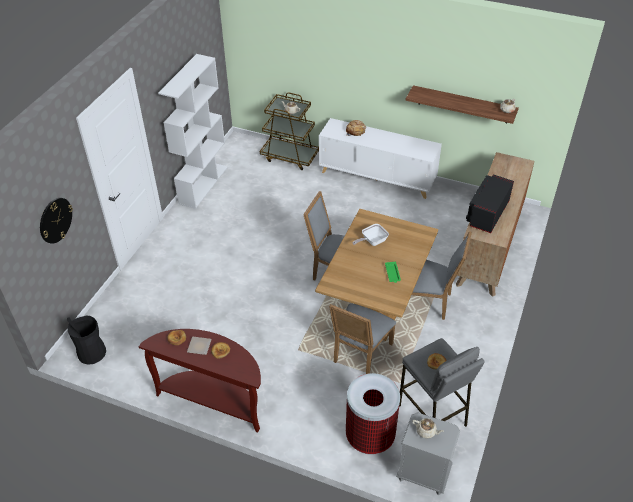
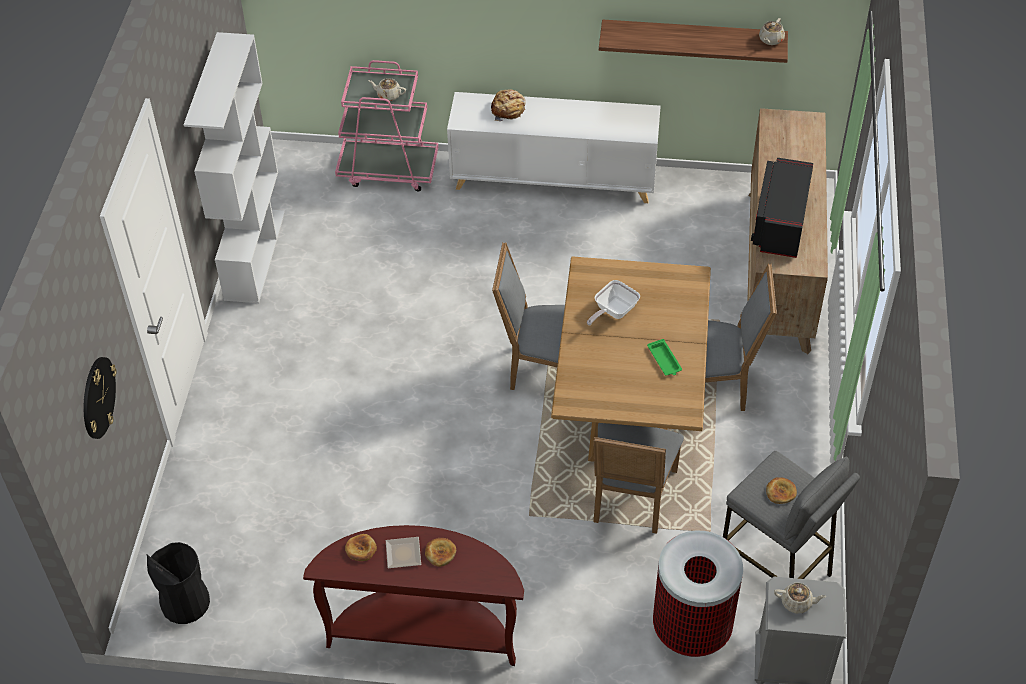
camera: 15 degrees left, 5 degrees up
(290, 156) = (388, 169): brown cart -> pink cart

